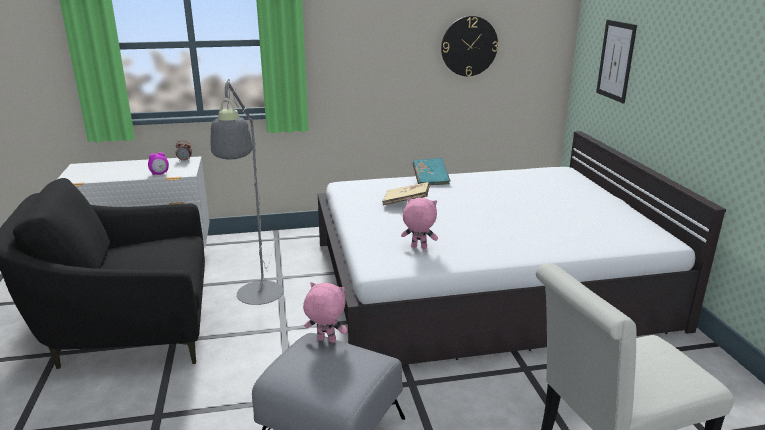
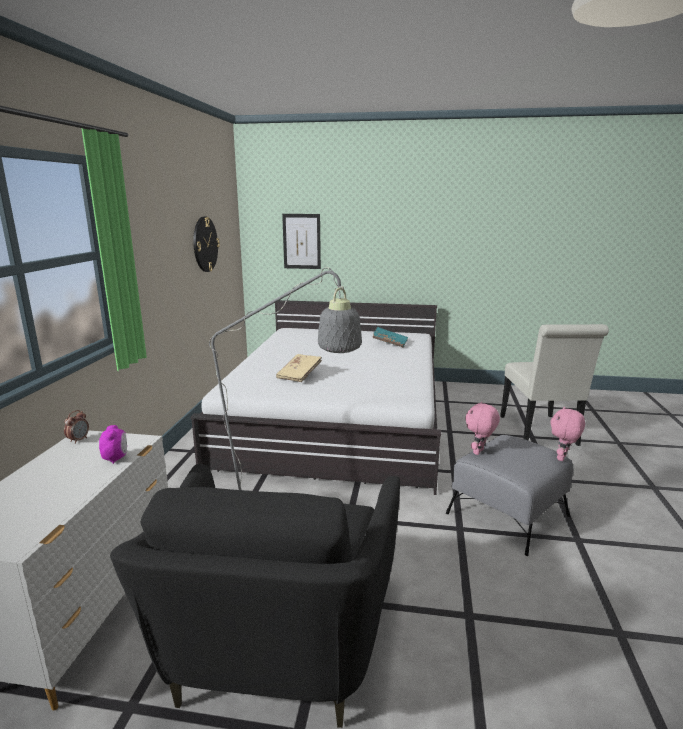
camera: 70 degrees left, 5 degrees down
(418, 248) = (389, 385): pink plush toy -> pink plush toy (562, 458)
(430, 179) = (257, 362): turquoise book -> turquoise book (390, 343)

